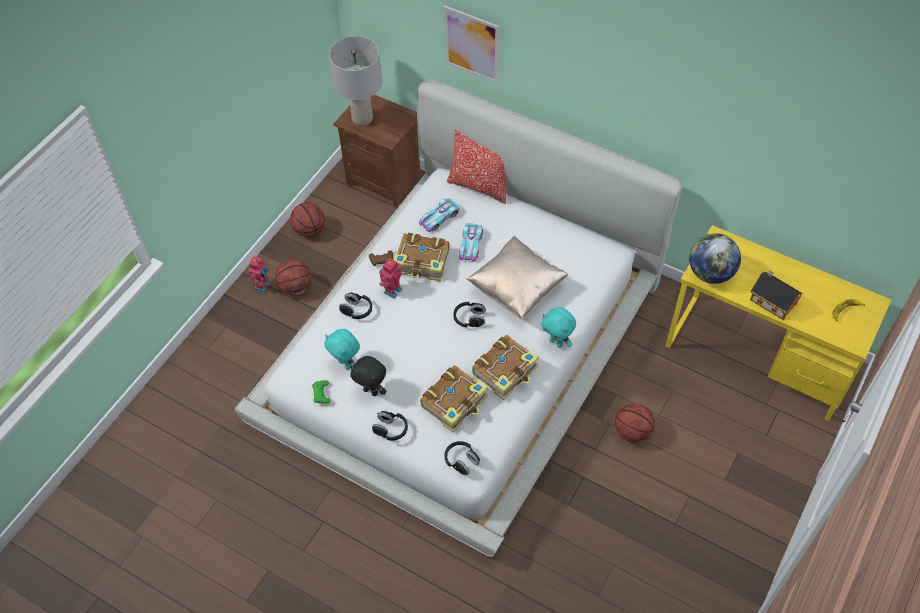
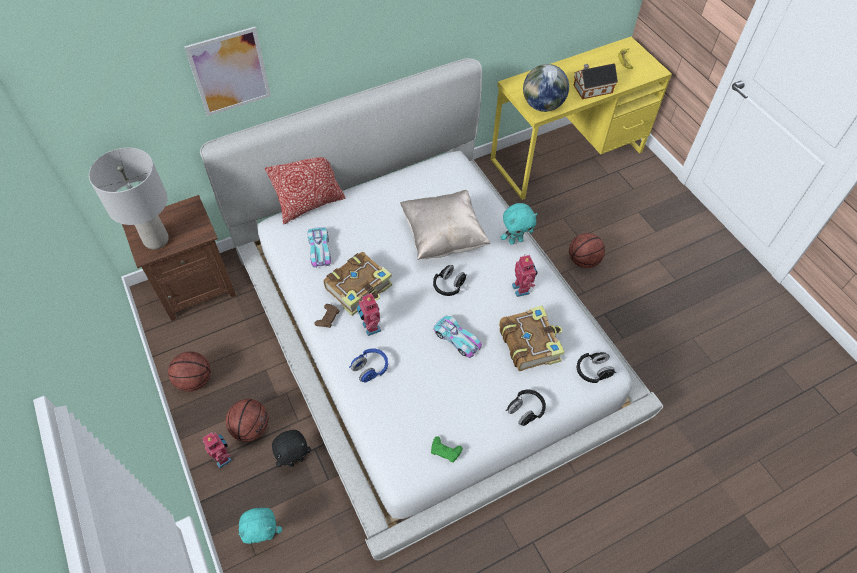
camera: 60 degrees left, 0 degrees up
(346, 364) = (426, 410): turquoise plush toy -> turquoise plush toy (265, 536)
(356, 310) = (370, 369): black headphones -> blue headphones
(371, 391) = (472, 404): black plush toy -> black plush toy (295, 460)
(470, 245) = (369, 243): toy car -> toy car (457, 339)
(506, 371) = (522, 289): book -> toy robot

